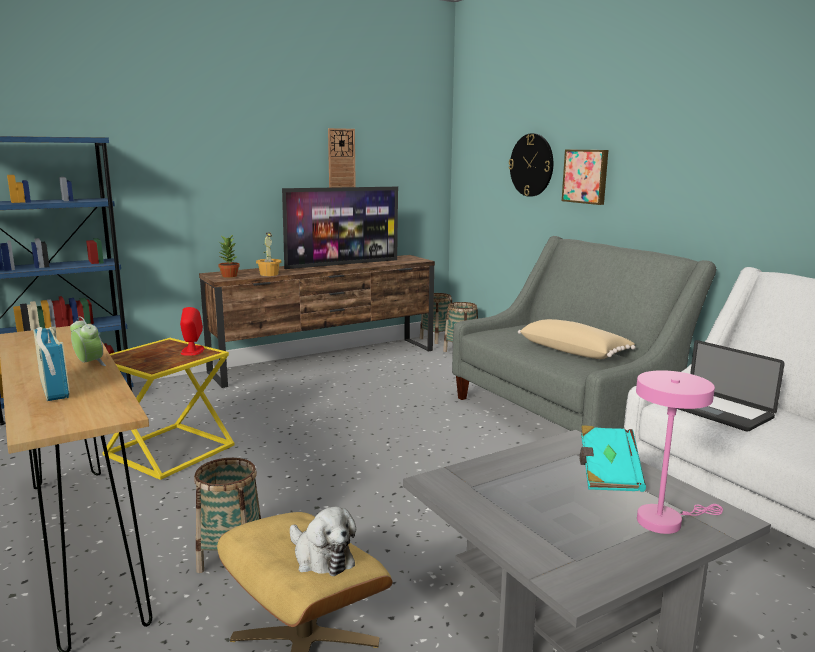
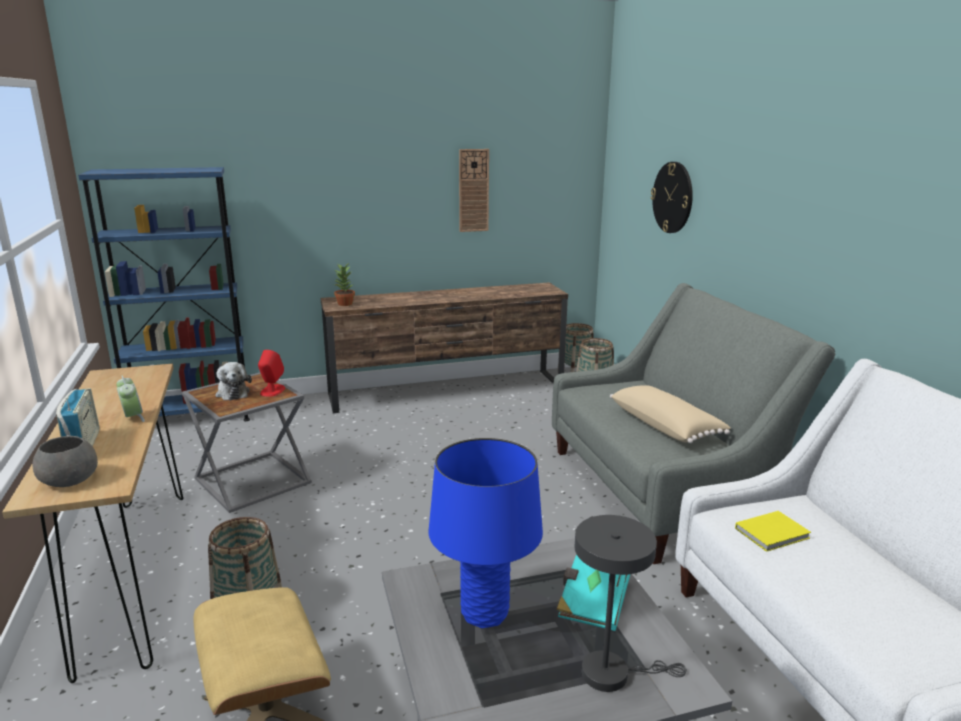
camera: 15 degrees right, 5 degrees up
(66, 414) = (70, 480): none -> grey bowl
(170, 450) = (253, 480): yellow side table -> grey side table
(269, 274) = (384, 303): potted plant -> none
(321, 558) = (264, 649): plush toy -> plush toy (232, 393)
(342, 264) = (467, 293): television -> none
(523, 495) = (484, 613): none -> blue table lamp
(586, 176) = (721, 219): picture -> none
(665, 520) = (613, 673): pink table lamp -> grey table lamp
(716, 411) = (774, 533): laptop -> yellow book

